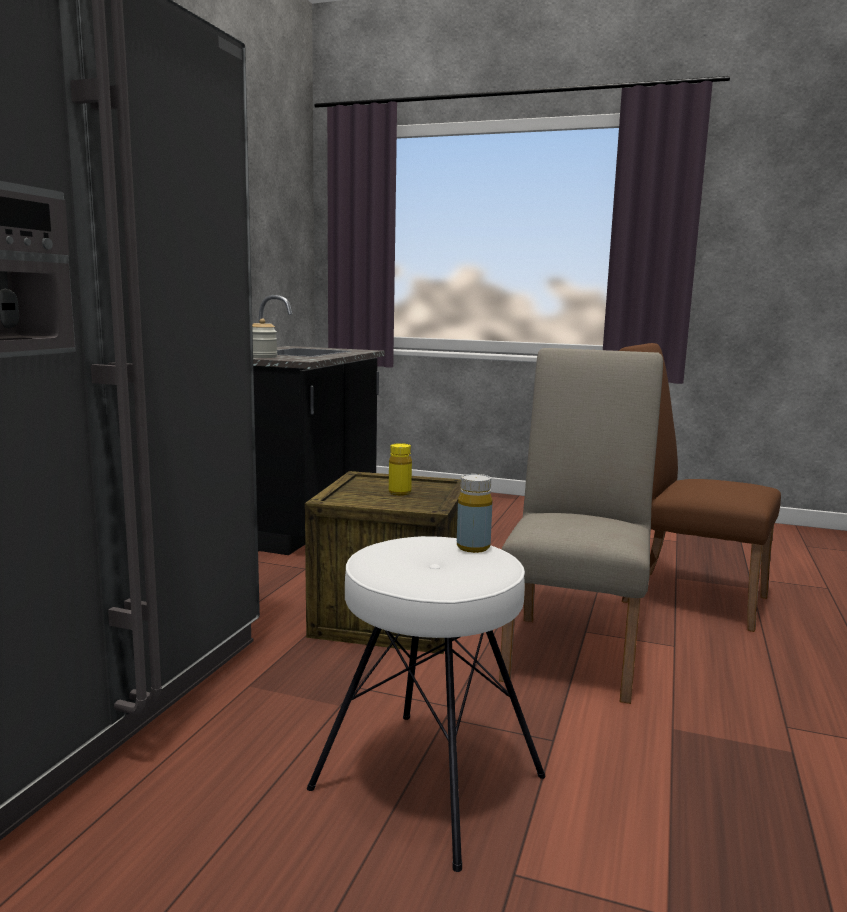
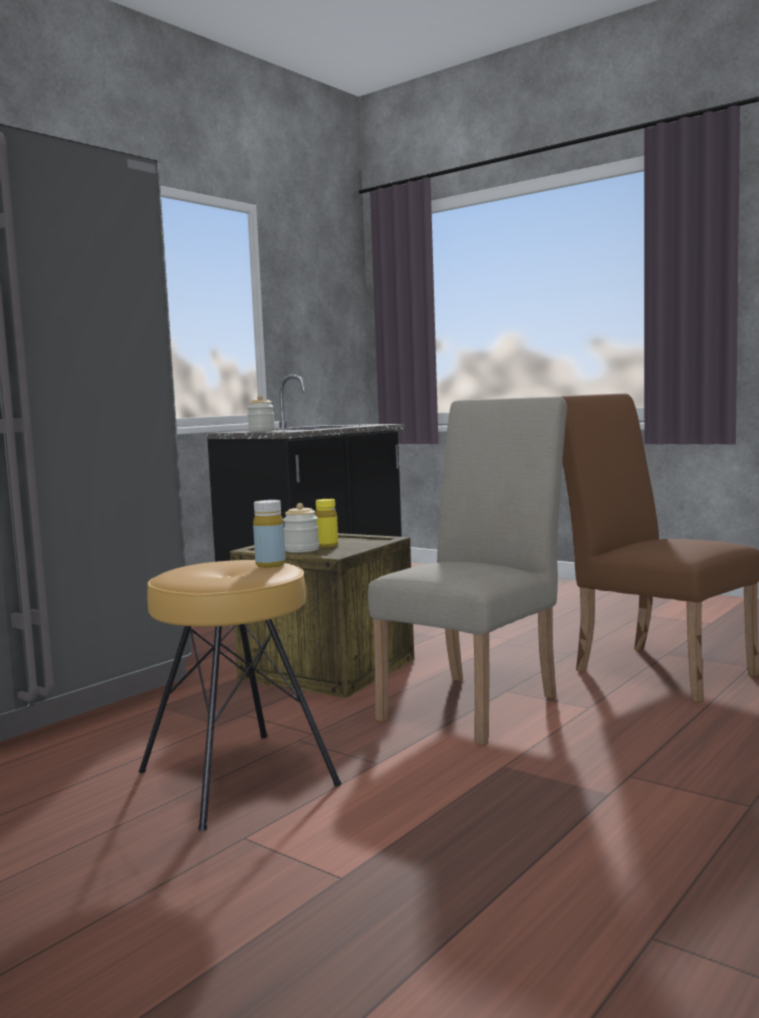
camera: 20 degrees right, 5 degrees down
(386, 500) = (302, 550): none -> jar
(429, 780) = (238, 777): white stool -> brown stool

